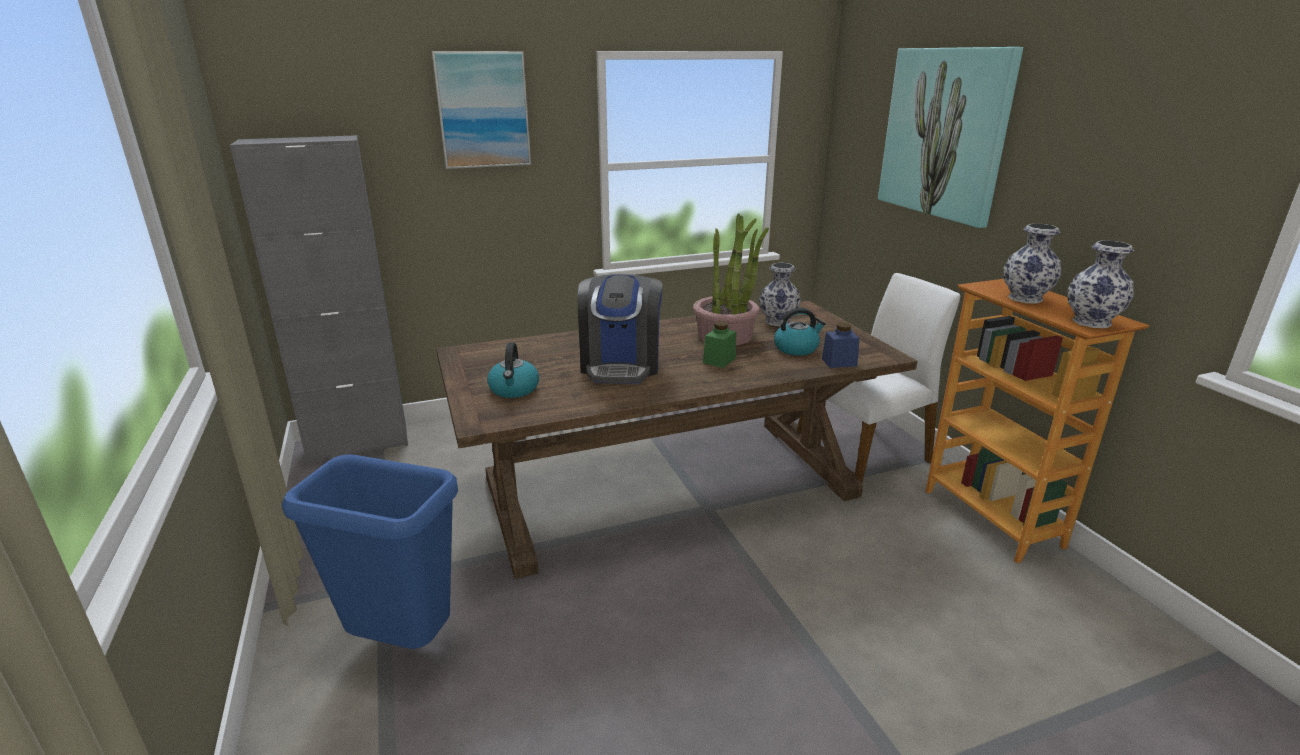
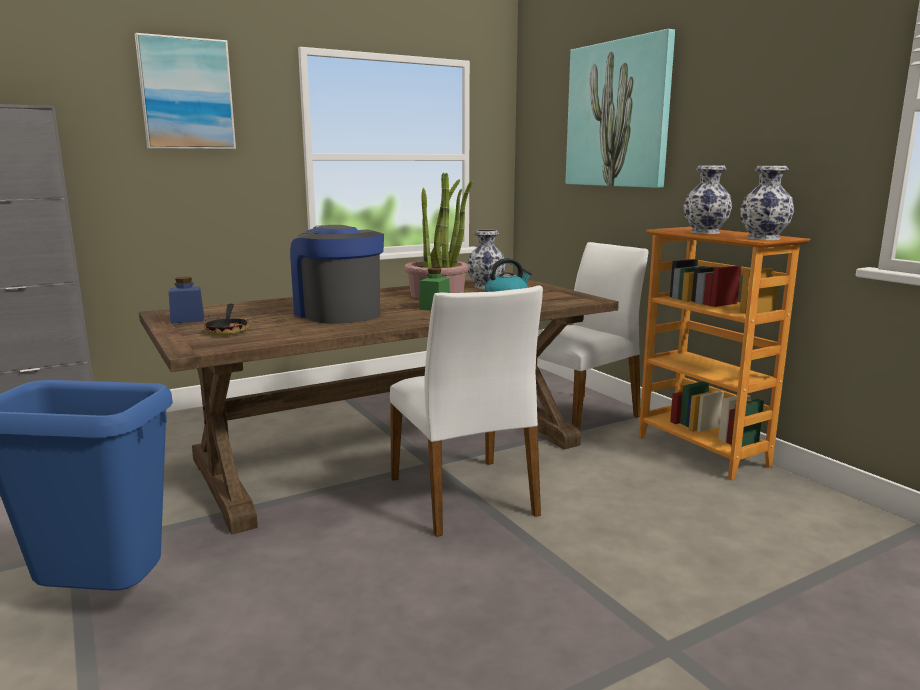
camera: 10 degrees left, 10 degrees down
(514, 389) = (228, 330): kettle -> frying pan
(621, 365) = (337, 313): coffee machine -> coffee machine turned 150 degrees clockwise
(735, 555) = (464, 496): none -> white chair
(839, 362) = (548, 304): blue jar -> blue jar (187, 319)

